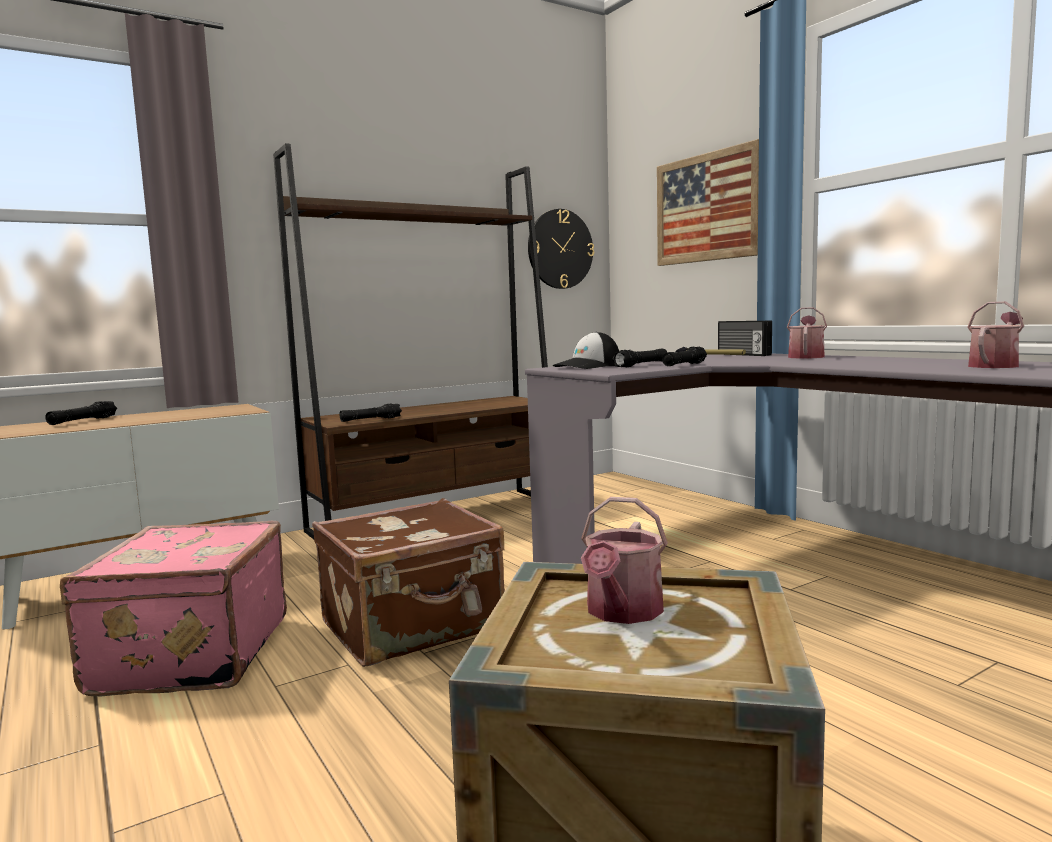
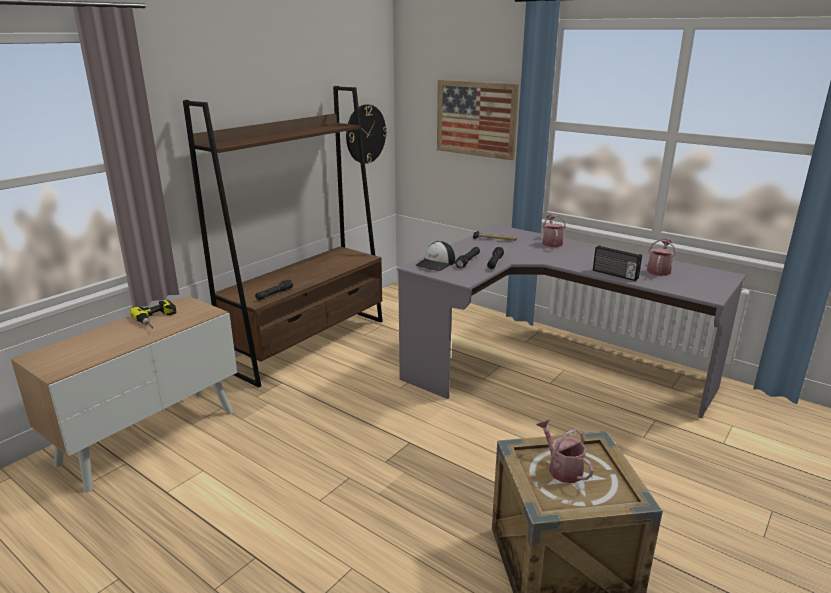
camera: 20 degrees left, 15 degrees up
(82, 421) = (95, 338): black flashlight -> none
(178, 414) = (158, 319): none -> power drill
(188, 655) = (245, 489): pink suitcase -> none
(414, 627) = (365, 443): brown suitcase -> none
(622, 612) = (562, 468): watering can -> watering can turned 150 degrees clockwise
(743, 355) = (510, 234): radio -> radio (614, 274)

